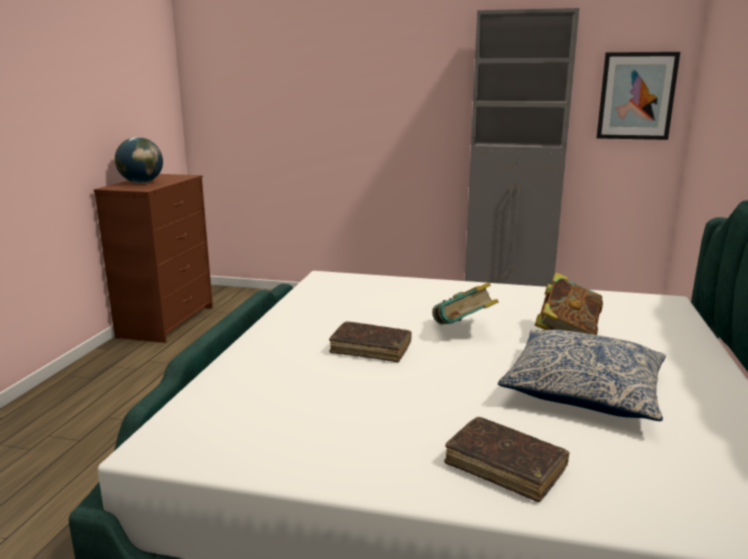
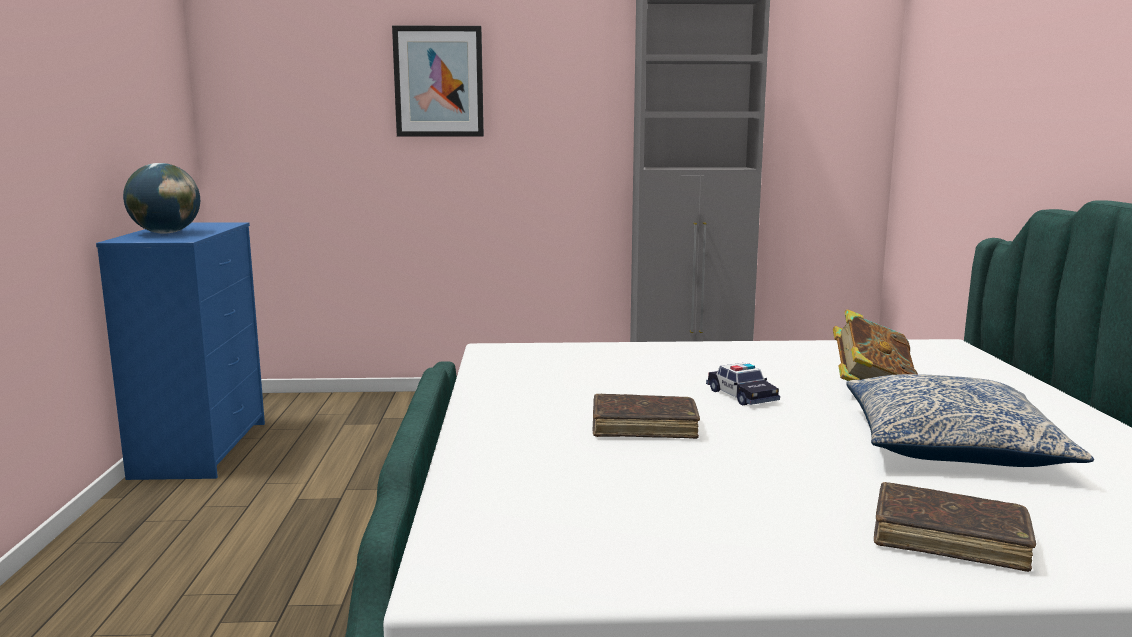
camera: 15 degrees left, 5 degrees down
(167, 321) = (201, 449): brown dresser -> blue dresser
(463, 330) = (741, 395): book -> toy car
(636, 96) = (831, 105): picture -> picture (439, 82)

